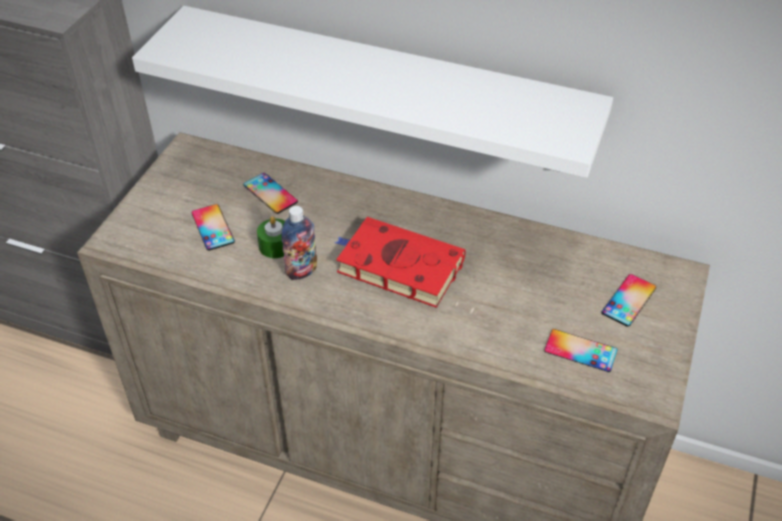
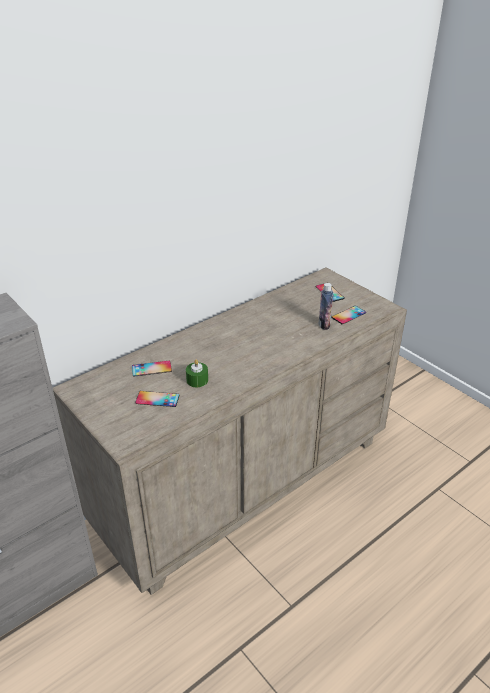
camera: 60 degrees left, 10 degrees down
(301, 271) = (226, 377): bottle -> bottle (324, 325)
(385, 89) = (176, 269): white shelf -> none
(397, 266) = (251, 345): red book -> none

